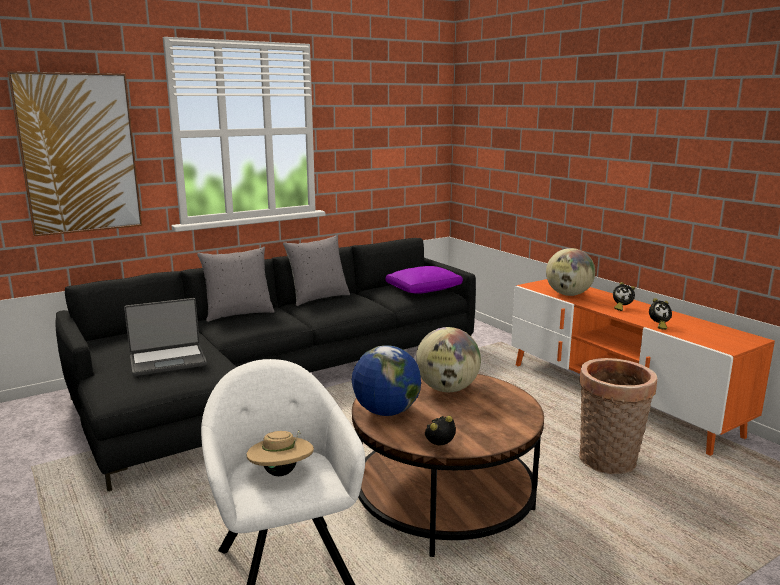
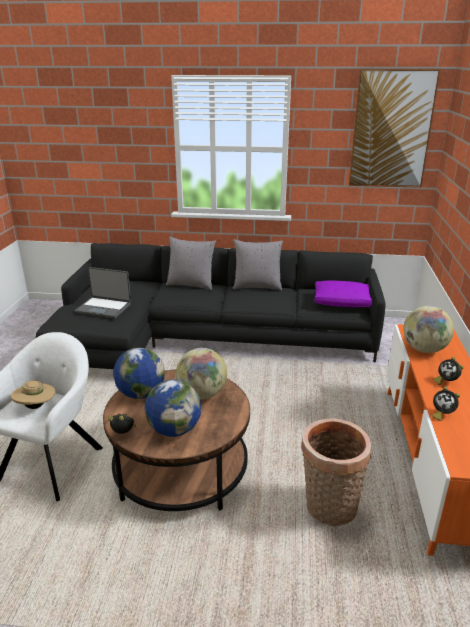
camera: 40 degrees right, 10 degrees up
(79, 154) = (114, 157): picture -> picture (391, 130)
(480, 423) = (174, 430): none -> globe

